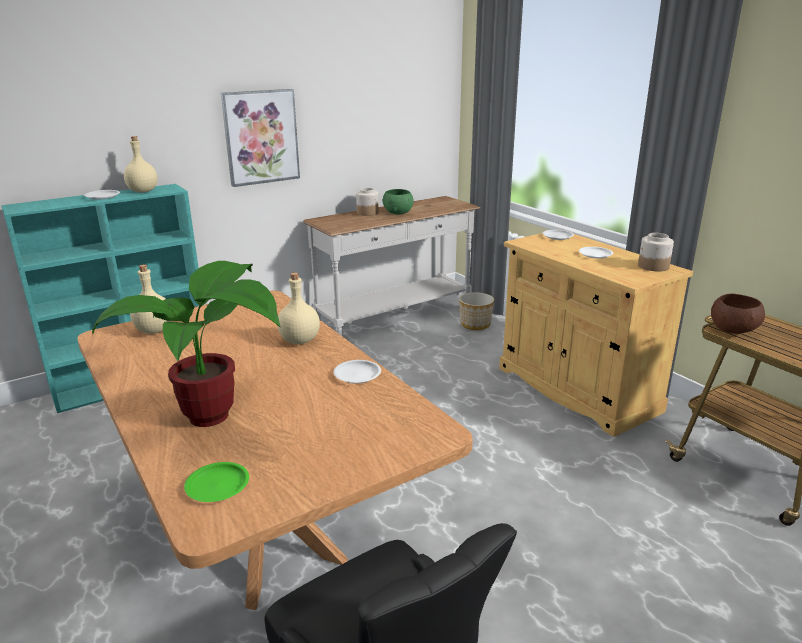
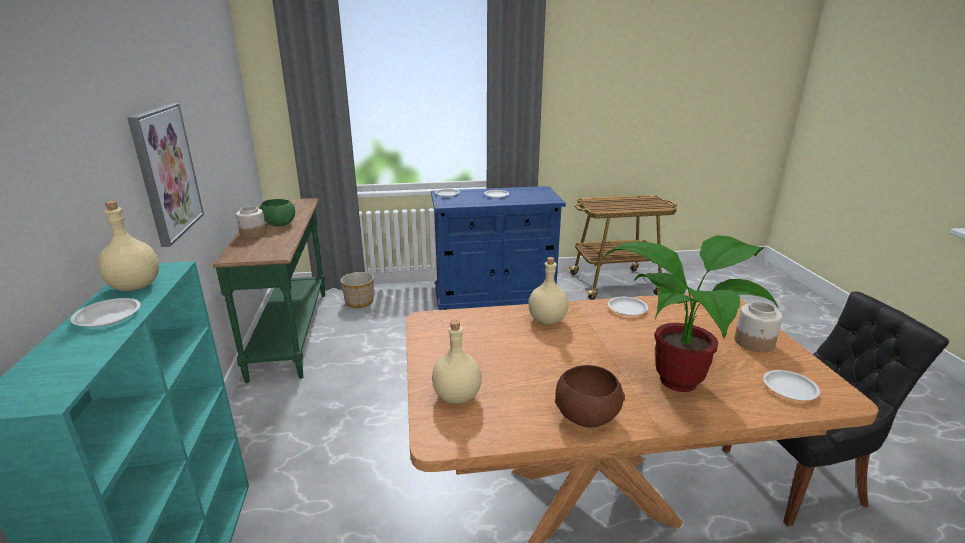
camera: 65 degrees left, 0 degrees up
(217, 486) = (789, 388): green plate -> white plate
(395, 317) = (292, 333): white console table -> green console table
(576, 389) = (494, 298): beige cabinet -> blue cabinet
(653, 266) = (533, 190): jar -> jar (754, 342)
(734, 331) = (602, 208): brown bowl -> brown bowl (587, 416)

